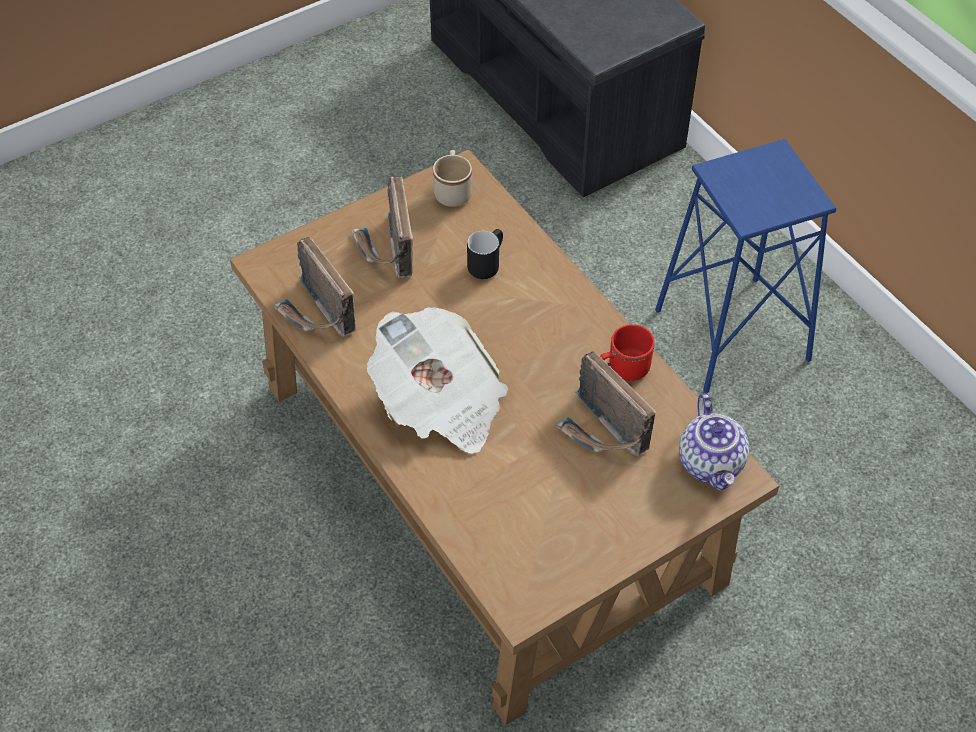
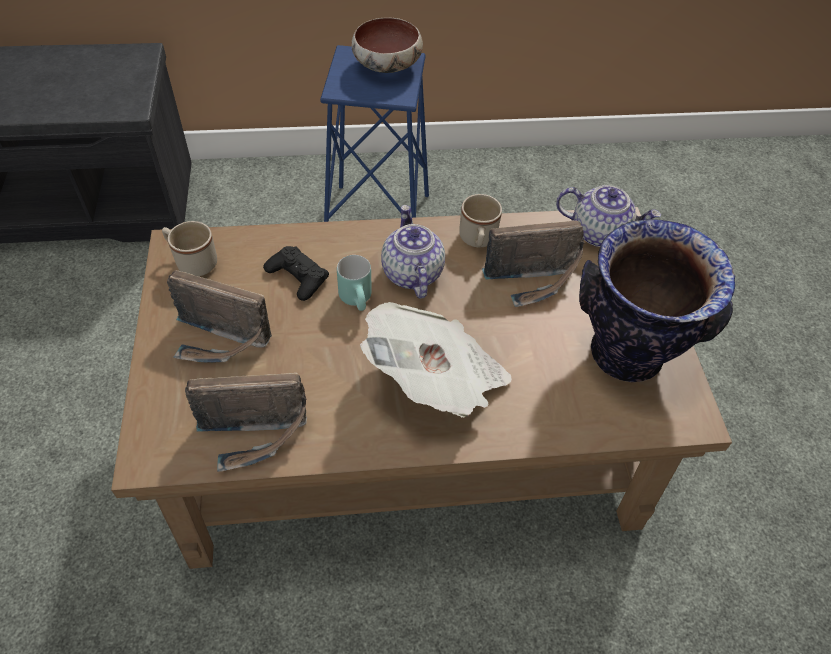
camera: 65 degrees left, 0 degrees up
(485, 263) = (297, 277): black mug -> black game controller
(488, 315) = (359, 300): none -> turquoise mug
(545, 337) = (411, 273): none -> teapot
(560, 533) = (625, 355): none -> vase
(623, 369) = (477, 240): red mug -> beige mug
(784, 189) = (386, 66): none -> bowl

